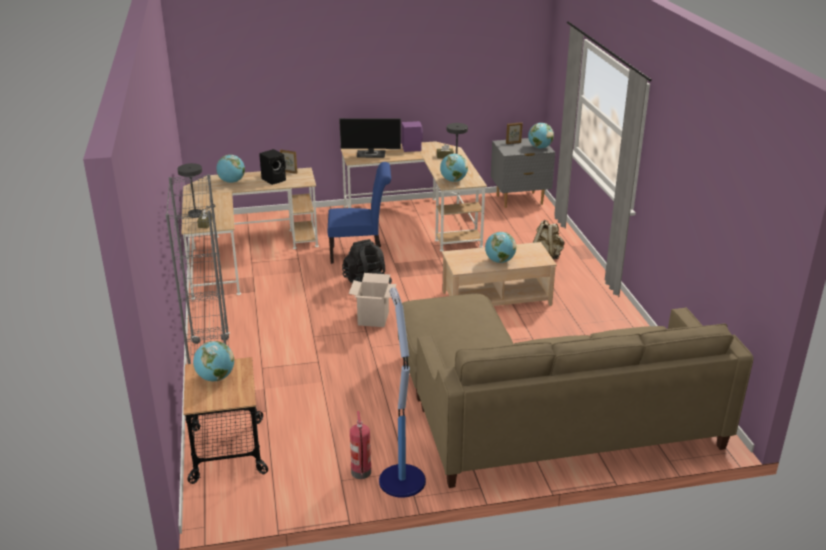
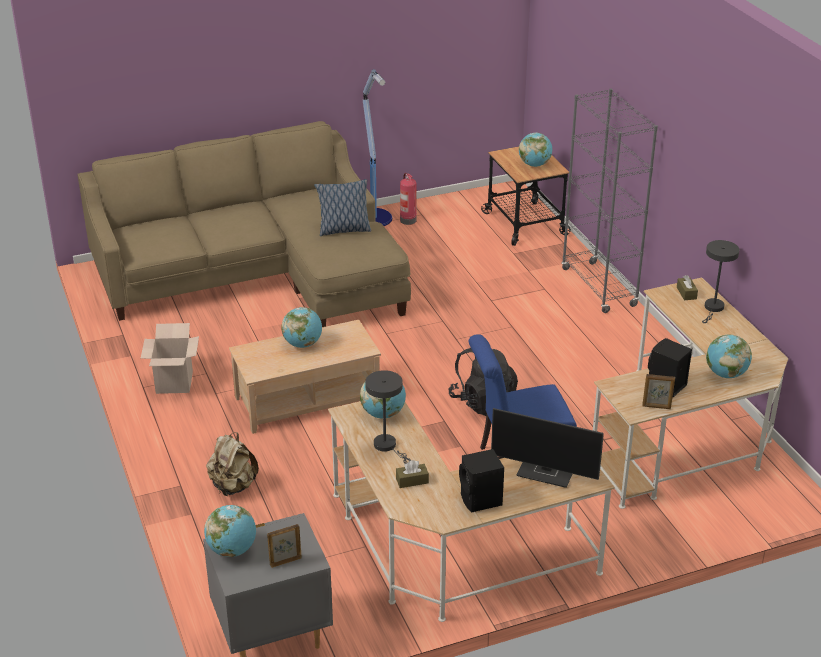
camera: 170 degrees right, 5 degrees up
(371, 154) = (547, 472): monitor -> monitor turned 150 degrees counterclockwise
(373, 318) = (454, 355): cardboard box -> cardboard box (174, 382)
(411, 148) = (481, 500): purple speaker -> black speaker
(454, 326) = (343, 230): none -> pillow

